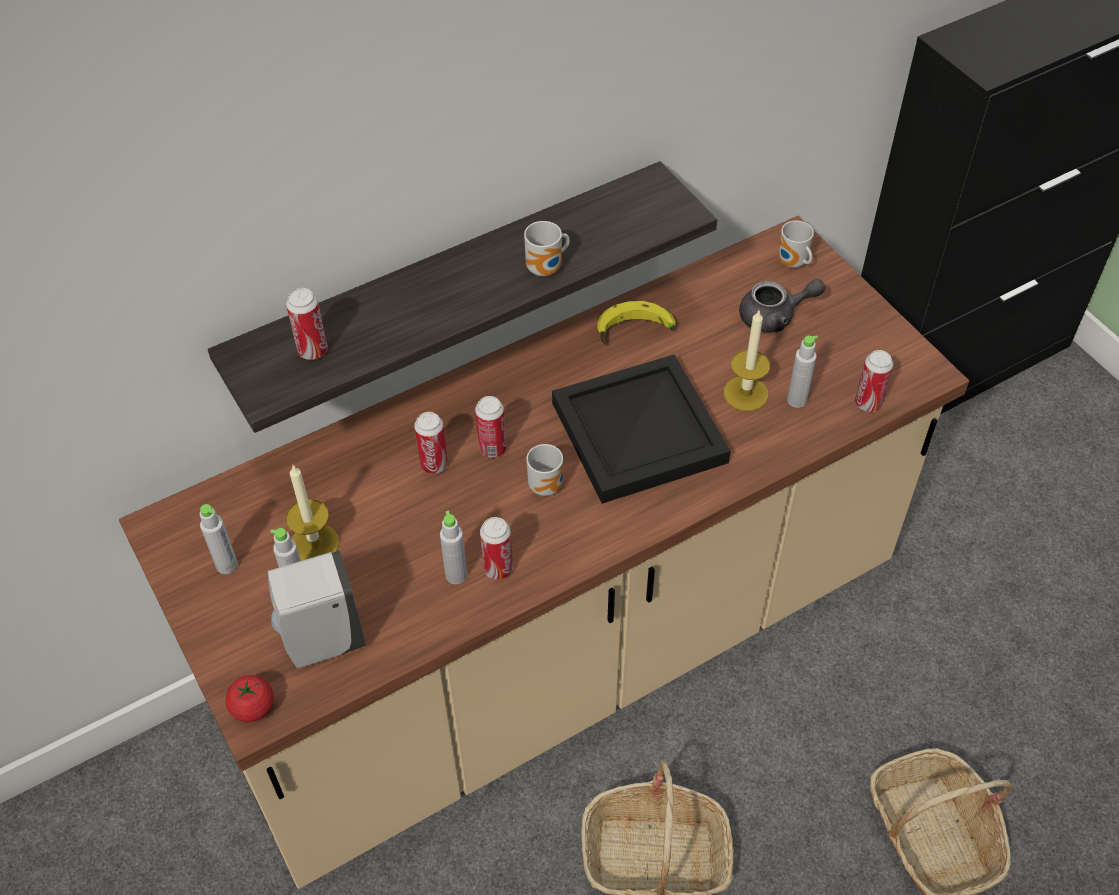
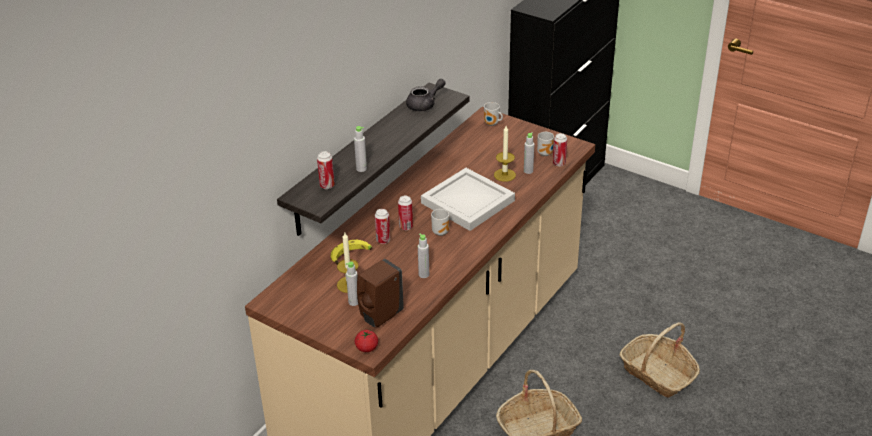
camera: 25 degrees left, 15 degrees down
(227, 565) = (313, 305): grey bottle -> grey bottle (361, 169)
(321, 642) = (380, 316): white soap dispenser -> brown soap dispenser
(498, 569) = (441, 266): can -> none
(547, 269) = (409, 131): mug -> mug (546, 153)
(635, 332) = (439, 167): banana -> banana (351, 257)
(641, 433) = (469, 202): black tray -> white tray
(775, 316) = (498, 145): grey teapot -> grey teapot (425, 105)

